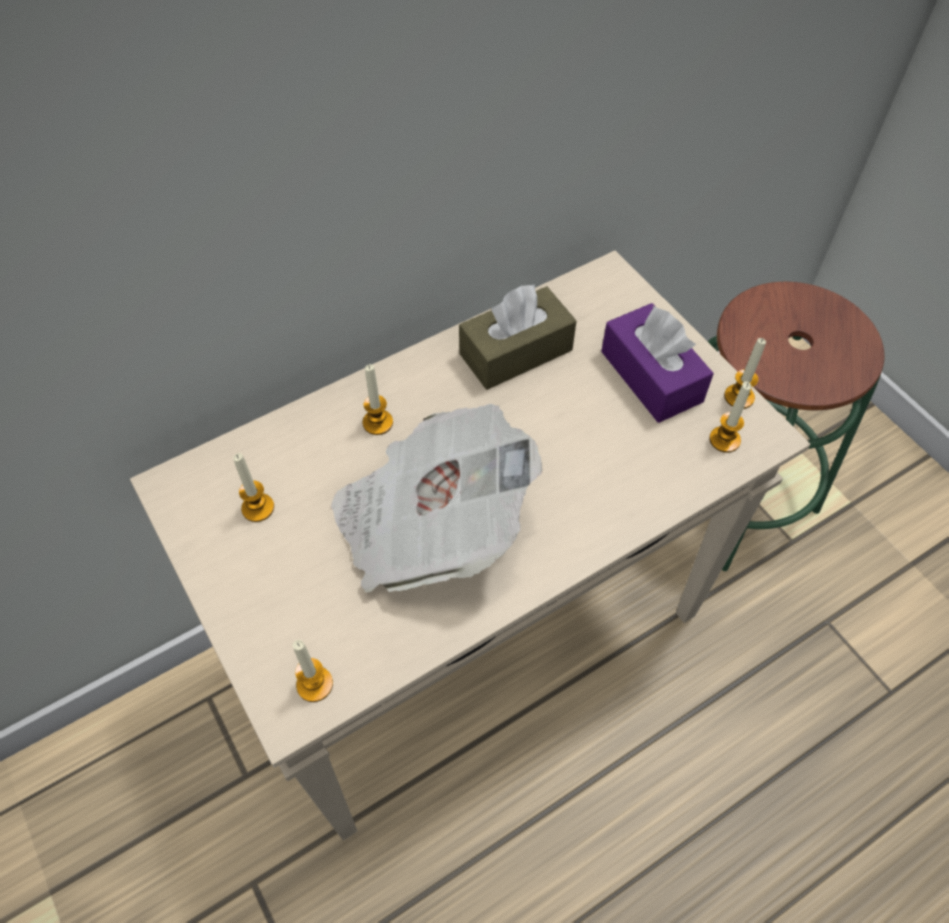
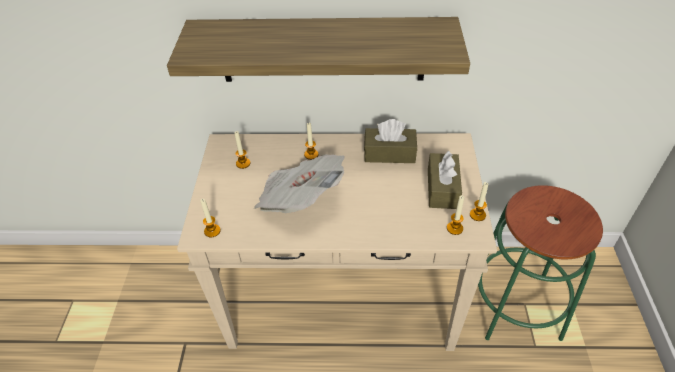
camera: 35 degrees right, 10 degrees down
(337, 203) = (322, 50): none -> shelf
(651, 376) = (442, 188): purple tissue box -> brown tissue box

